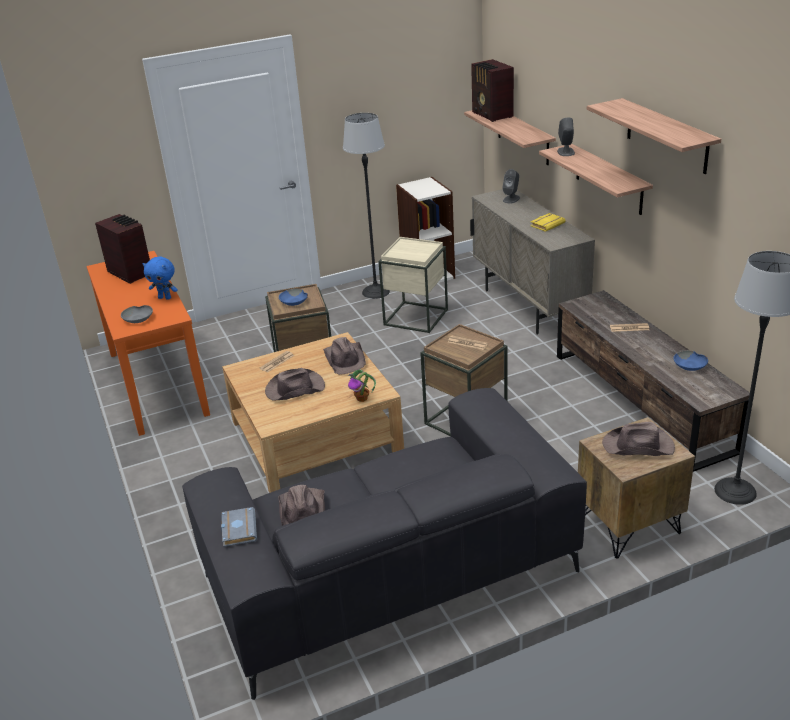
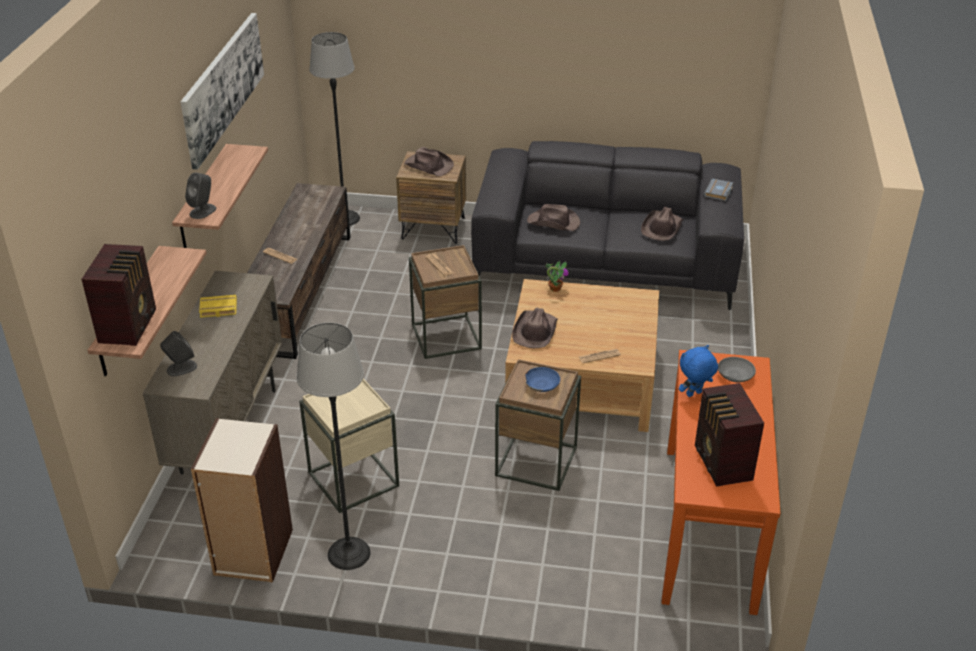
camera: 150 degrees left, 5 degrees up
(165, 298) = (694, 394): blue plush toy -> blue plush toy turned 75 degrees counterclockwise
(294, 389) = (603, 321): brown hat -> brown hat (554, 223)
(667, 136) = (223, 86): shelf -> picture
(690, 366) = (296, 212): blue bowl -> none

